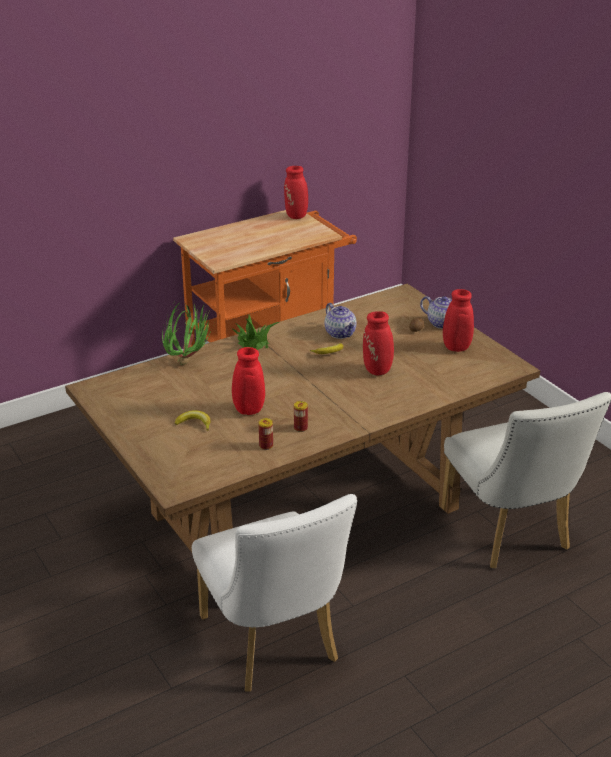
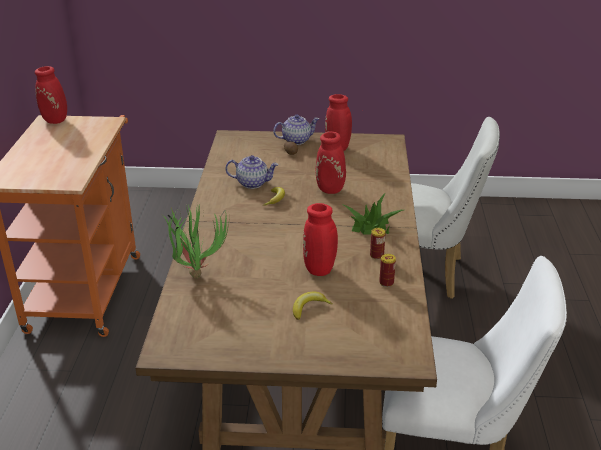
camera: 55 degrees left, 0 degrees up
(253, 343) = (209, 227): potted plant -> potted plant (371, 226)

